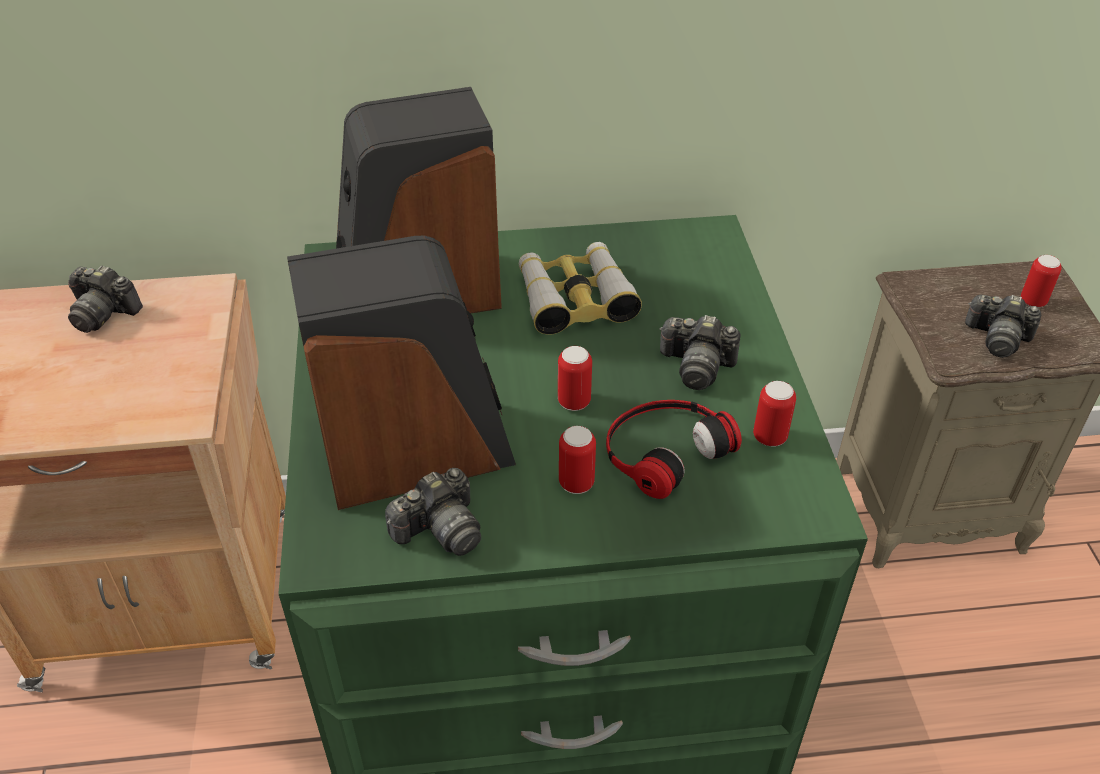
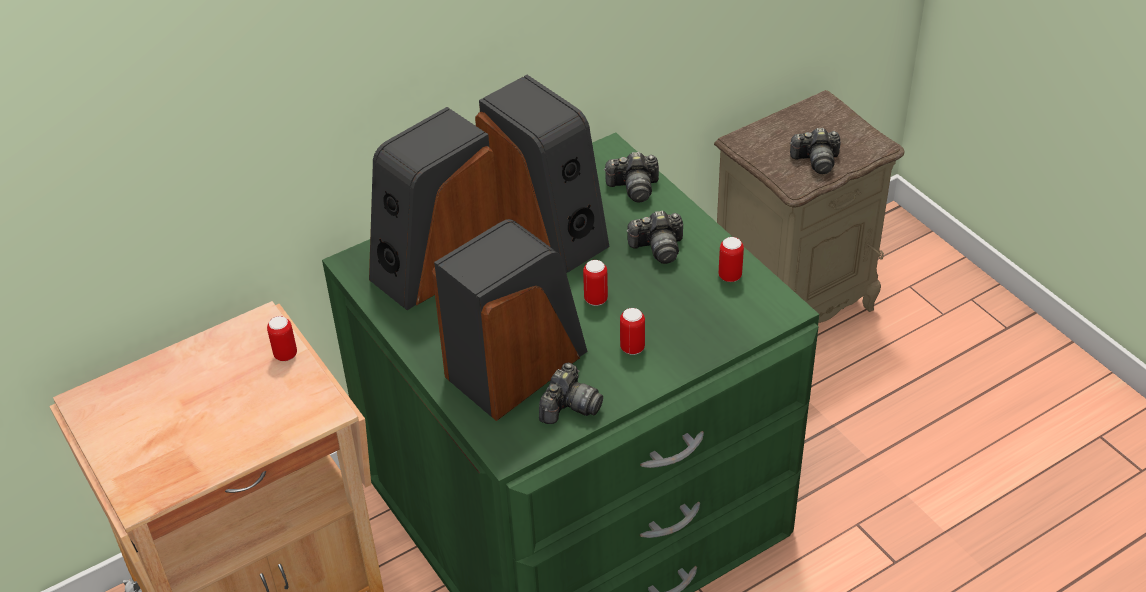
camera: 25 degrees left, 0 degrees up
(103, 313) = (196, 365): camera -> camera (634, 188)
(575, 298) = (547, 230): binoculars -> speaker
(664, 449) = (671, 307): headphones -> none
(1033, 301) = (826, 126): can -> can (285, 355)

